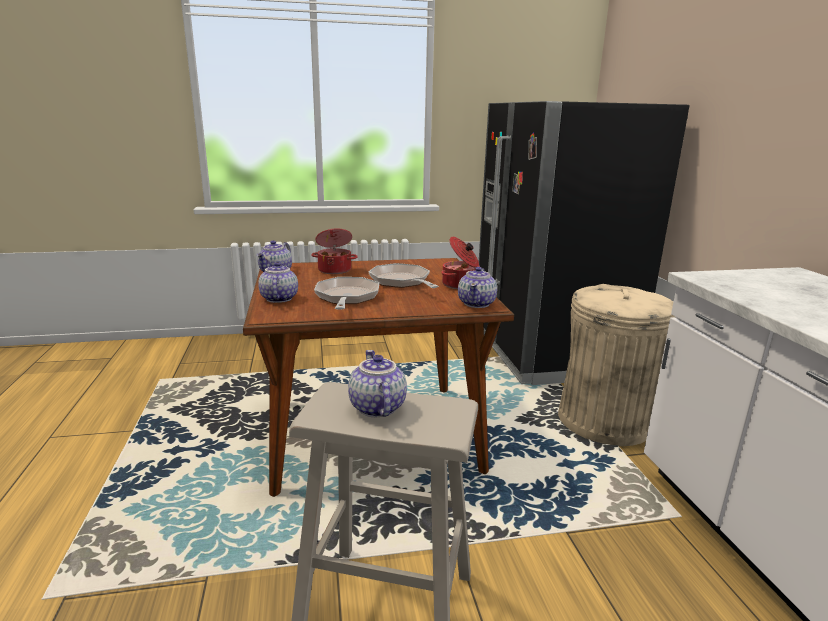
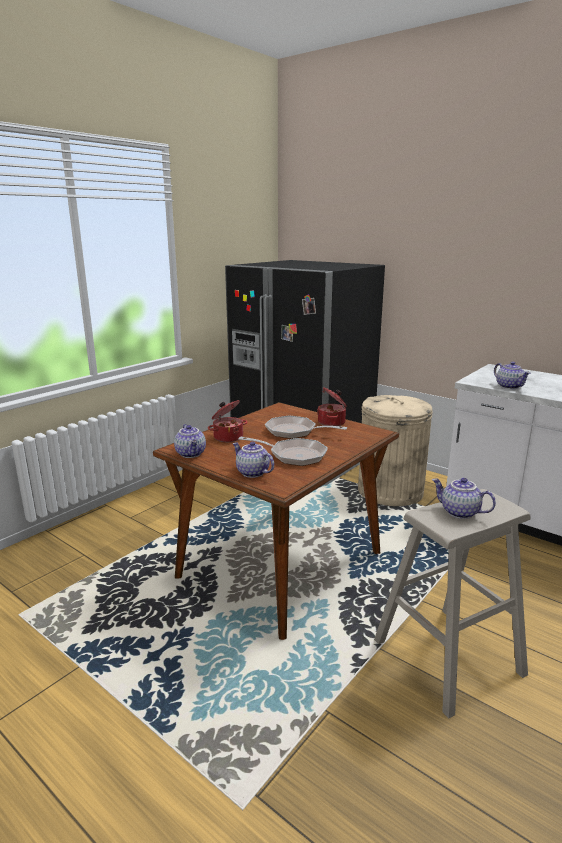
camera: 40 degrees left, 0 degrees up
(347, 298) = (293, 455): frying pan -> frying pan turned 150 degrees clockwise
(477, 303) = (370, 432): teapot -> teapot (509, 386)

